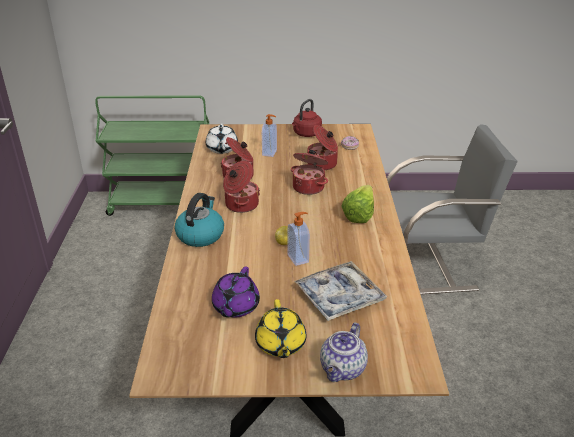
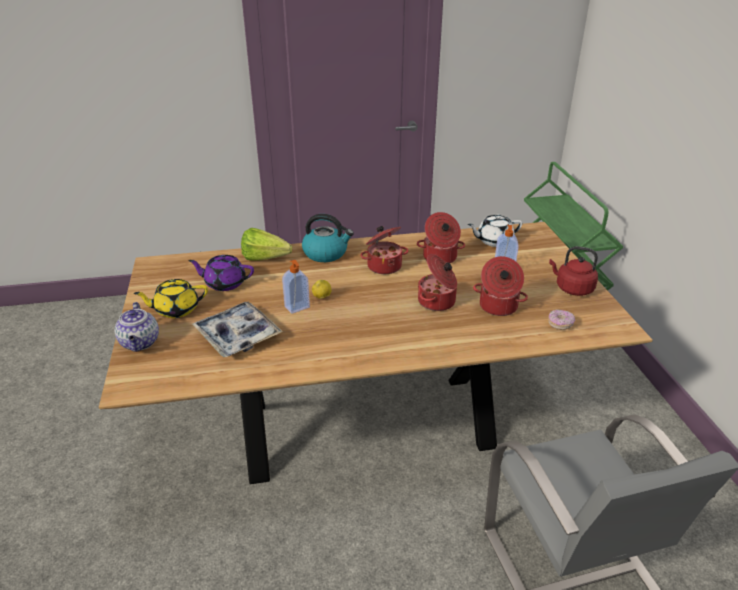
camera: 80 degrees right, 0 degrees up
(343, 370) = (140, 343): teapot -> teapot turned 120 degrees counterclockwise
(361, 213) = (394, 342): lettuce -> lettuce (268, 259)

